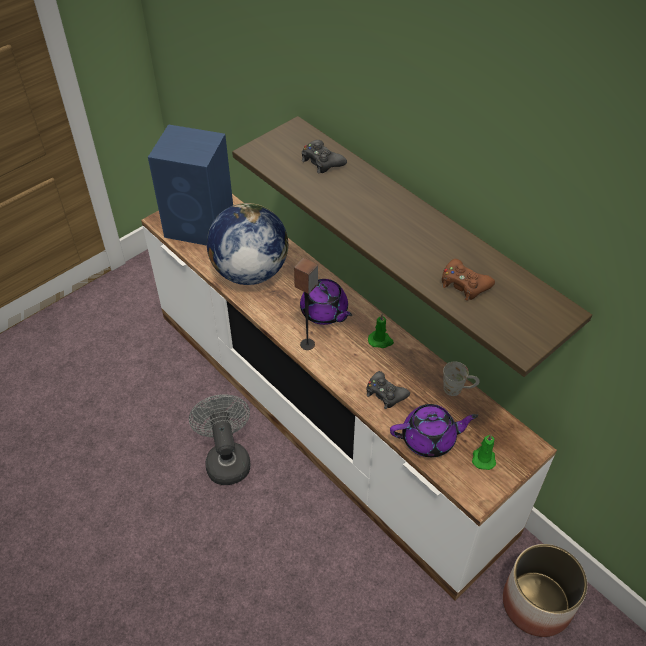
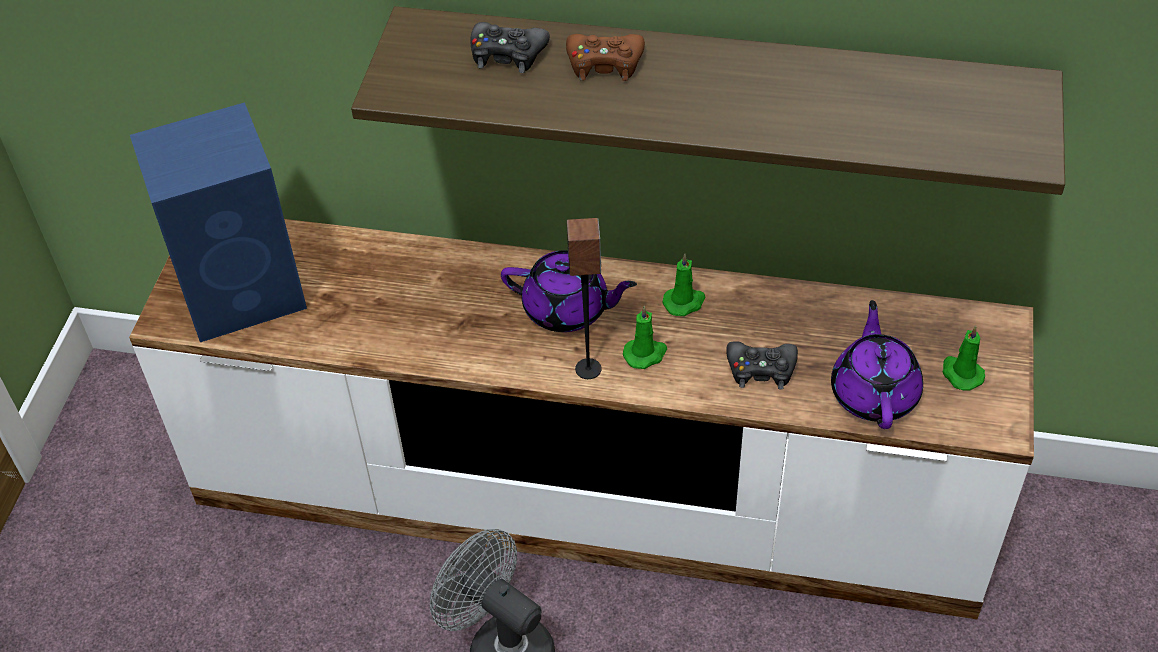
camera: 35 degrees left, 0 degrees up
(249, 272) = (396, 316): globe -> none
(339, 353) = (645, 354): none -> green candle
(429, 439) = (874, 392): purple teapot -> purple teapot turned 45 degrees counterclockwise
(458, 389) = (846, 304): white mug -> none
(464, 284) = (880, 118): brown game controller -> brown game controller (604, 64)
(537, 603) = (1072, 550): planter -> none

